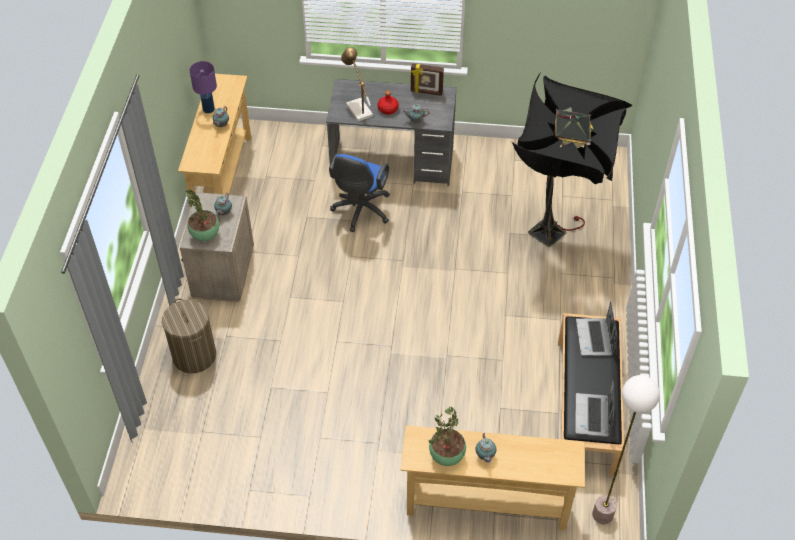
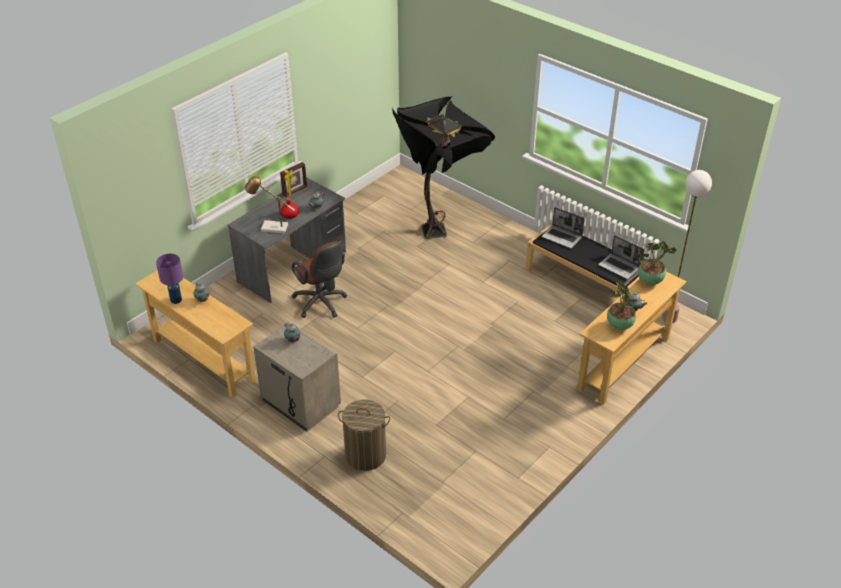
camera: 55 degrees left, 10 degrees down
(206, 236) = (306, 360): potted plant -> potted plant (650, 281)
(360, 212) = (321, 304): blue office chair -> brown office chair

